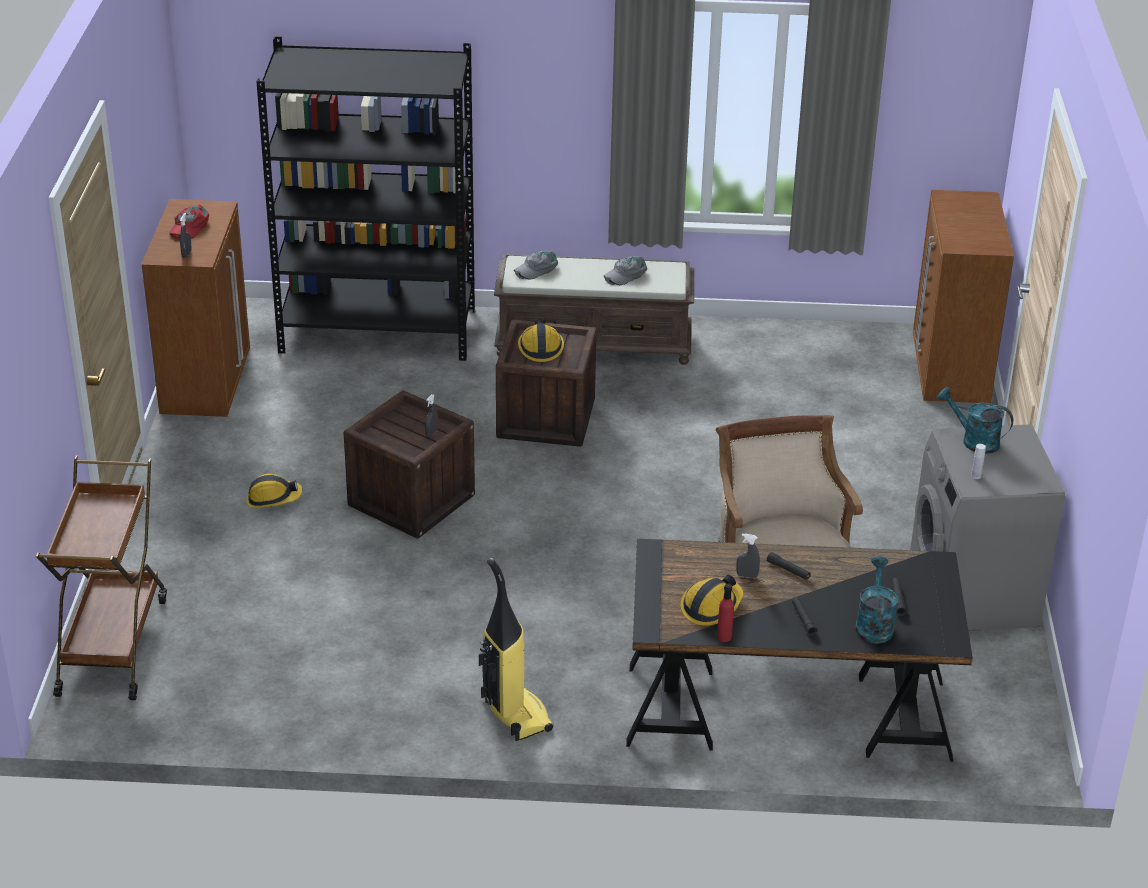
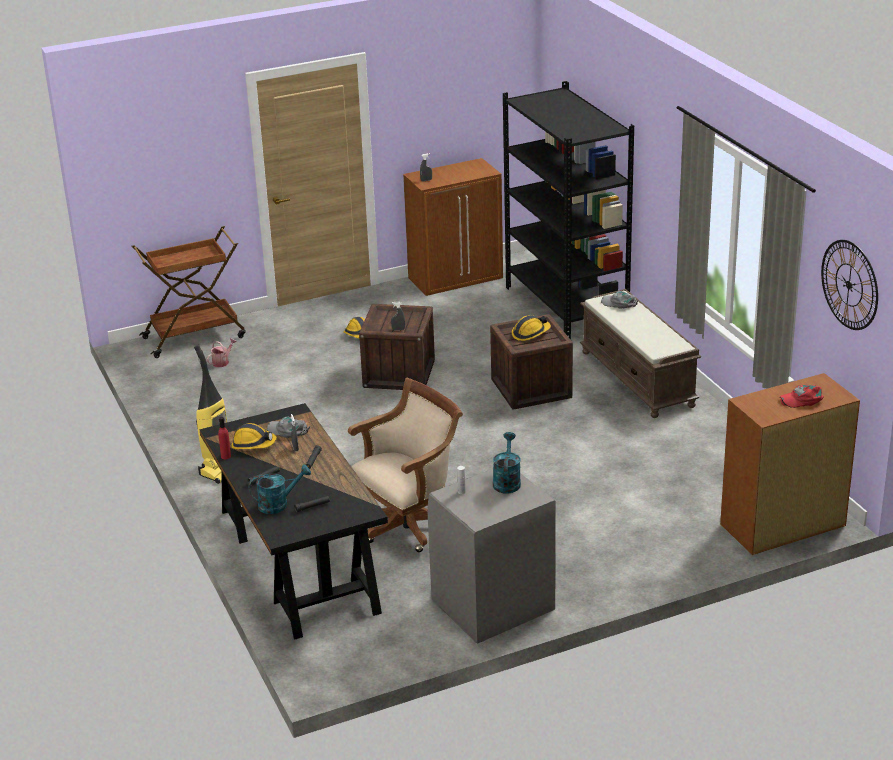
camera: 65 degrees right, 5 degrees down
(188, 227) = (457, 171): red cap -> red cap (802, 399)
(217, 639) = (222, 362): none -> watering can
(625, 274) = (651, 332): grey cap -> grey cap (288, 430)
(949, 81) = (849, 284): none -> wall clock

